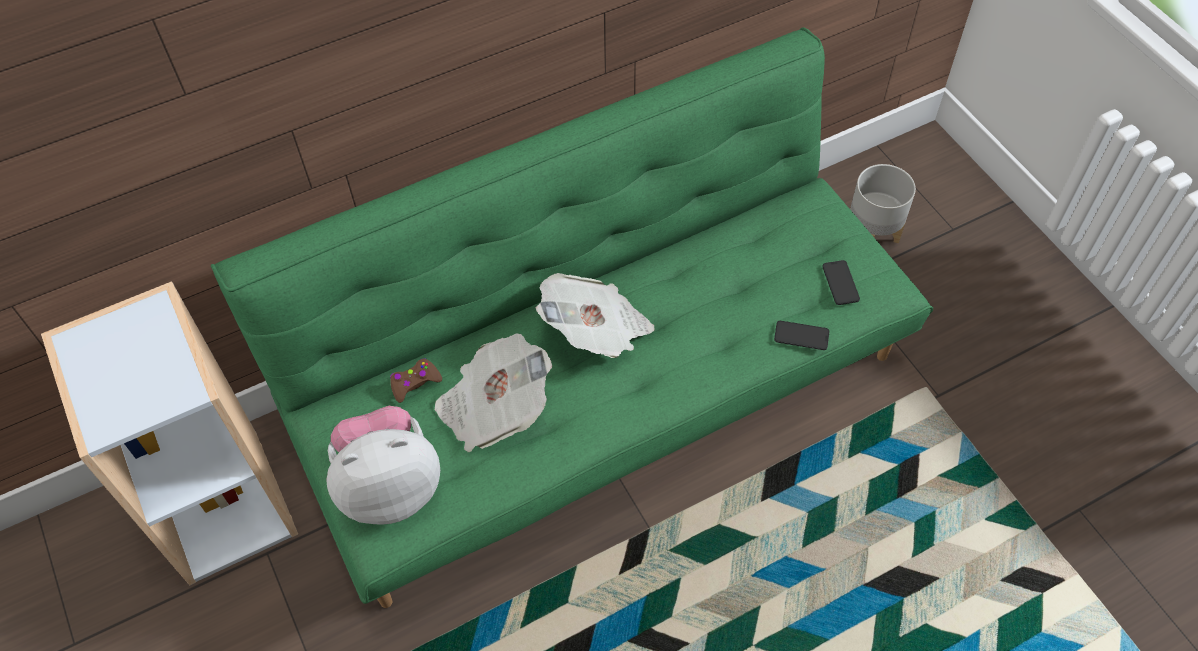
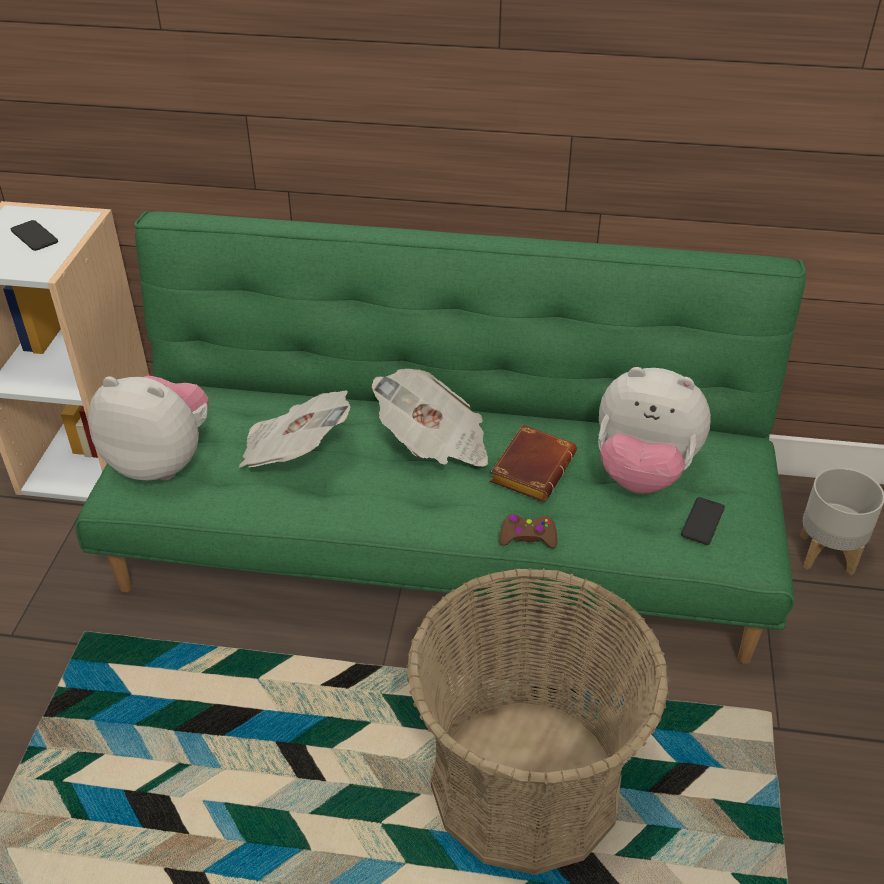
camera: 35 degrees right, 15 degrees down
(415, 383) = (255, 405): brown game controller -> brown game controller (527, 537)
(687, 308) = (531, 467): none -> brown book
(767, 264) = (643, 473): none -> plush toy
(801, 336) = (620, 542): phone -> phone (34, 236)
(819, 547) = (526, 783): none -> basket

